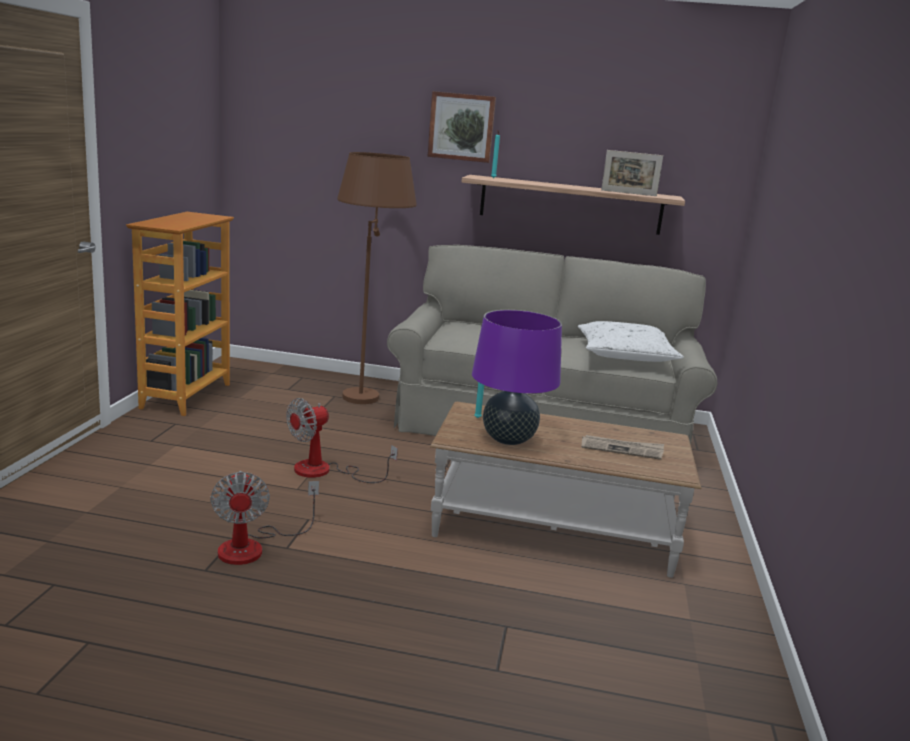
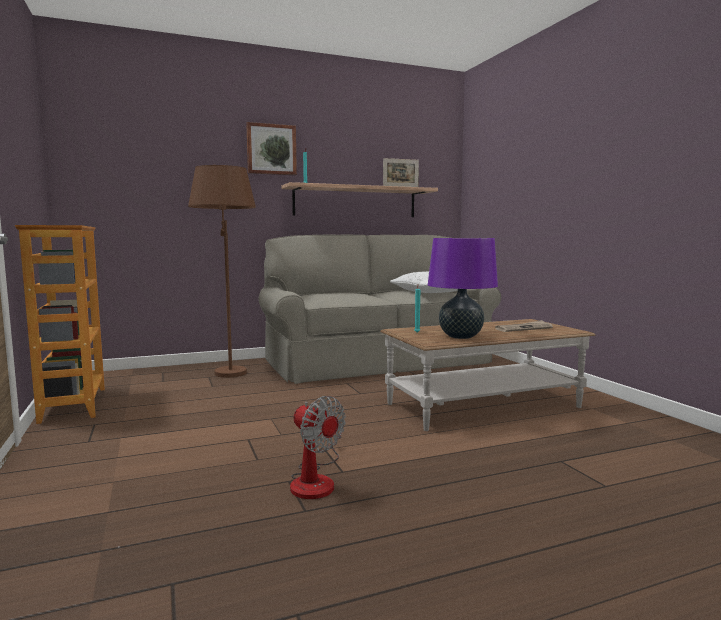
camera: 30 degrees left, 10 degrees down
(325, 471) = (283, 418): fan -> none

